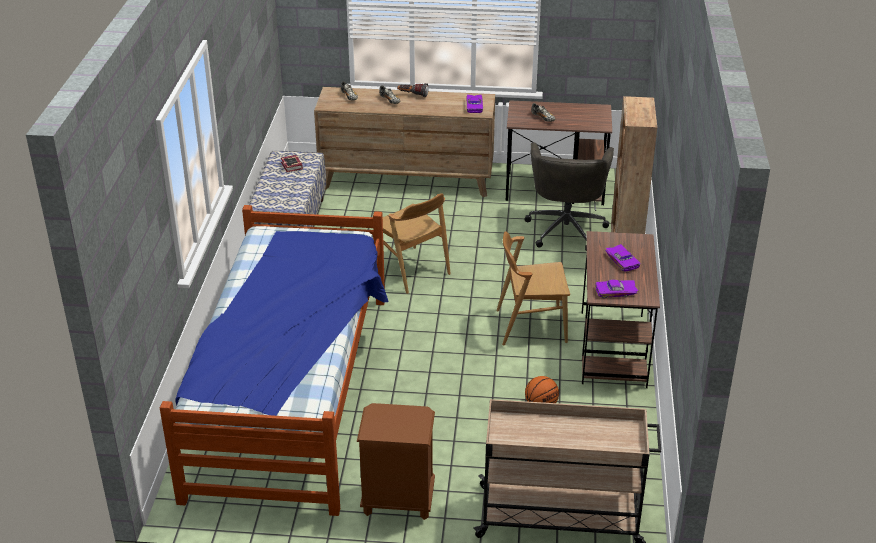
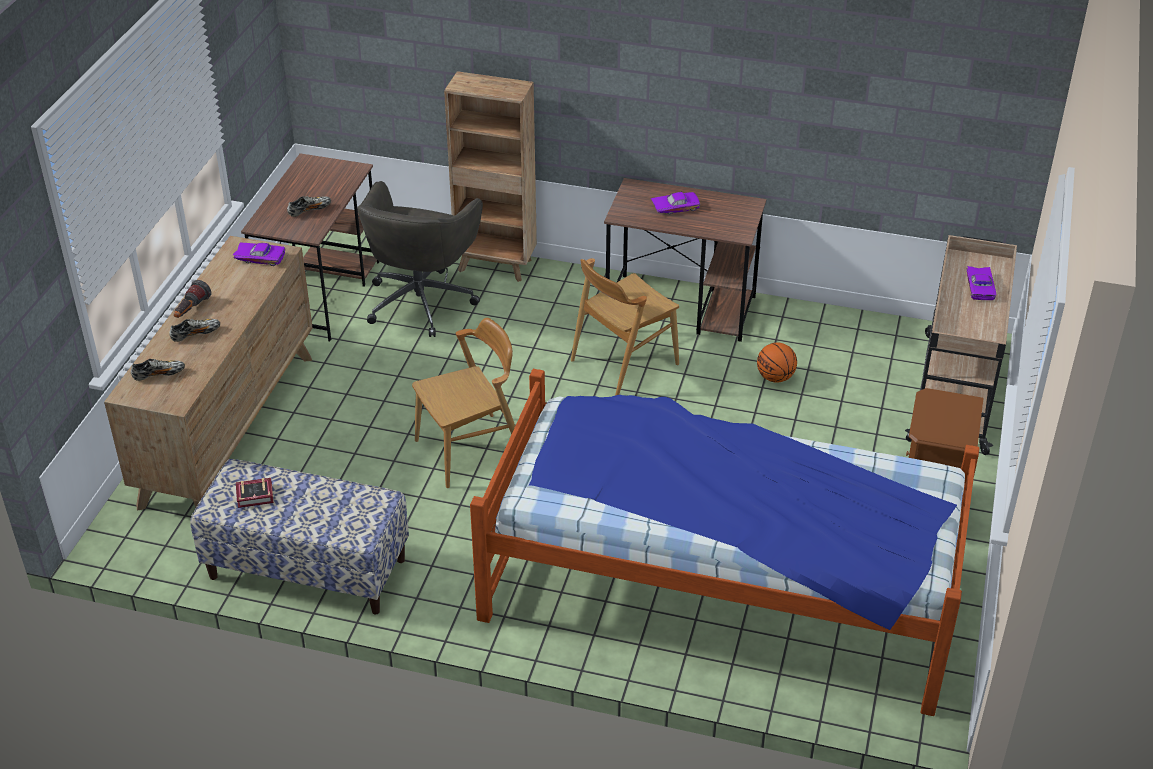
camera: 80 degrees left, 5 degrees up
(531, 326) = (623, 362): brown chair -> brown chair turned 45 degrees clockwise
(566, 228) = (421, 300): grey office chair -> grey office chair turned 90 degrees clockwise
(616, 293) = (737, 222): purple toy car -> purple toy car (981, 287)

